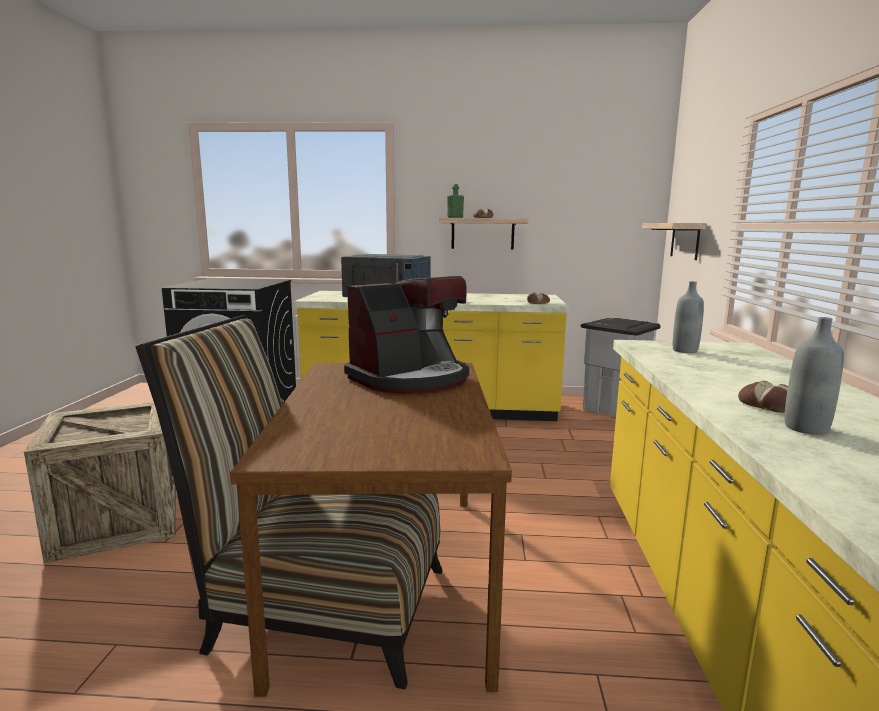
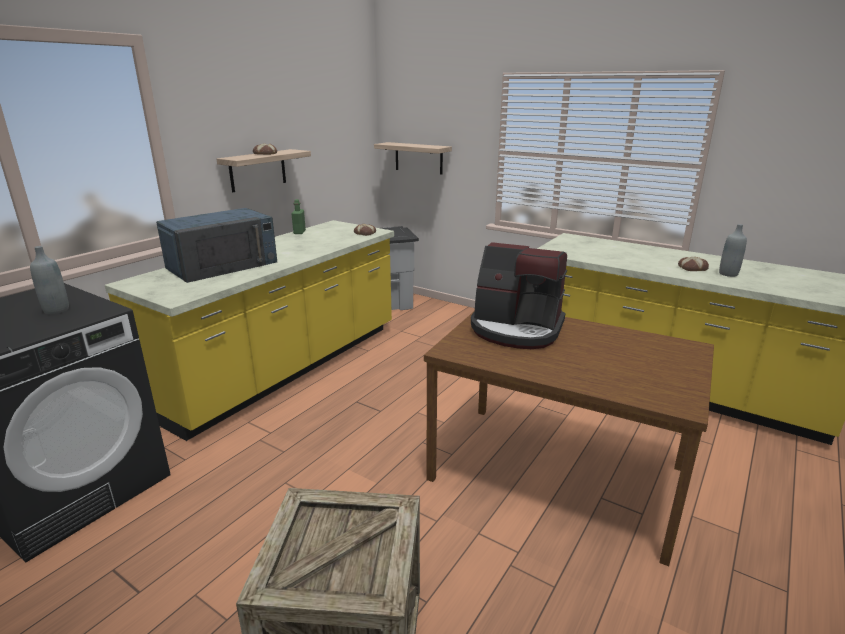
camera: 60 degrees left, 10 degrees up
(318, 604) = (579, 515): chair -> none
(410, 379) = (516, 329): coffee machine -> coffee machine turned 120 degrees clockwise
(455, 217) = (242, 157): green bottle -> green bottle (299, 232)
(685, 350) = (575, 248): grey bottle -> grey bottle (56, 310)

